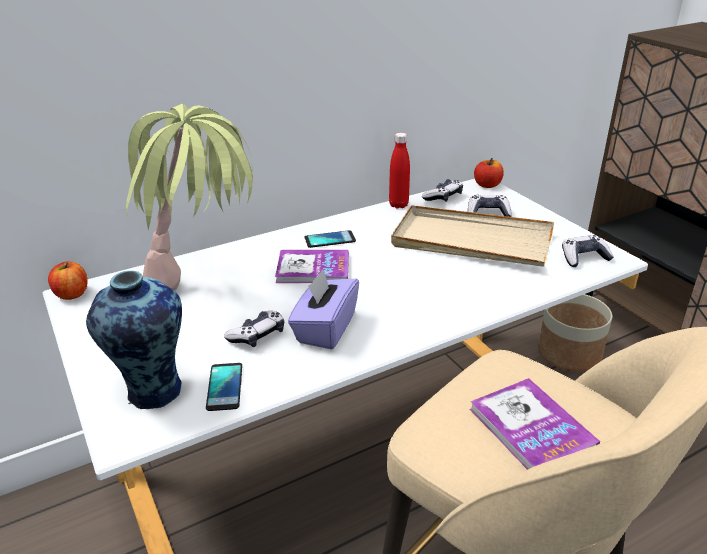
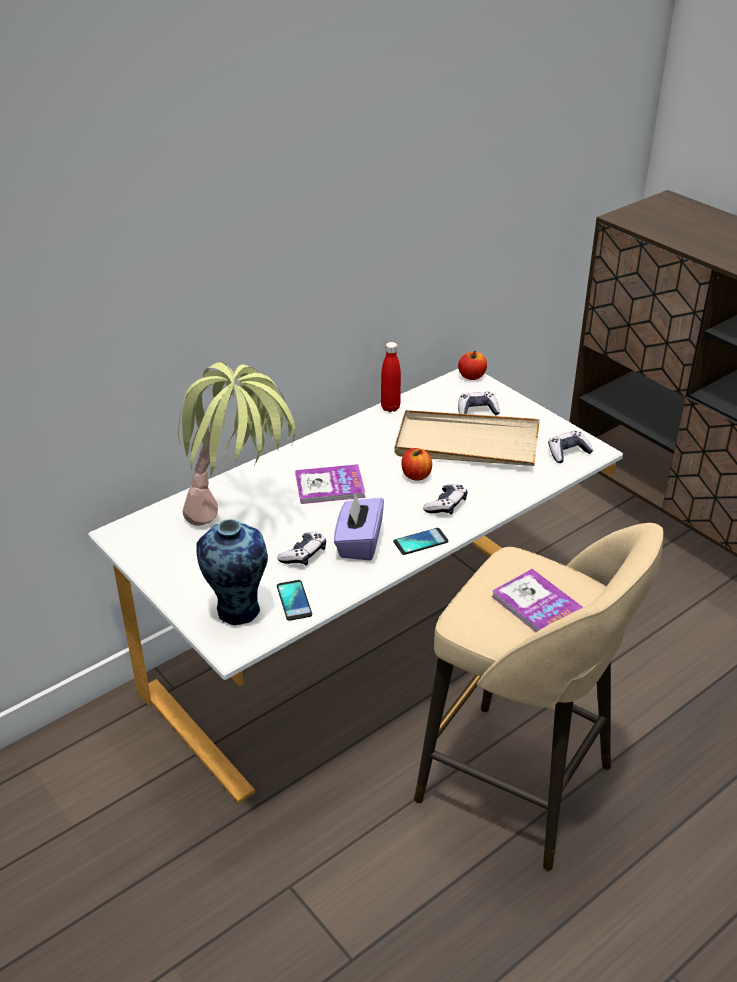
camera: 10 degrees left, 5 degrees up
(72, 294) = (118, 533): apple -> apple (416, 475)
(330, 240) = (335, 454): phone -> phone (420, 542)
(443, 197) = (431, 395): game controller -> game controller (446, 505)
(569, 353) = (561, 531): planter -> none

